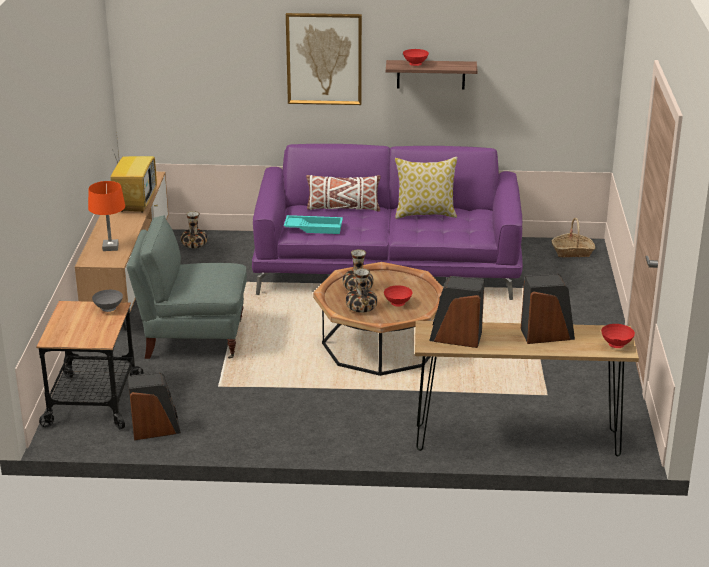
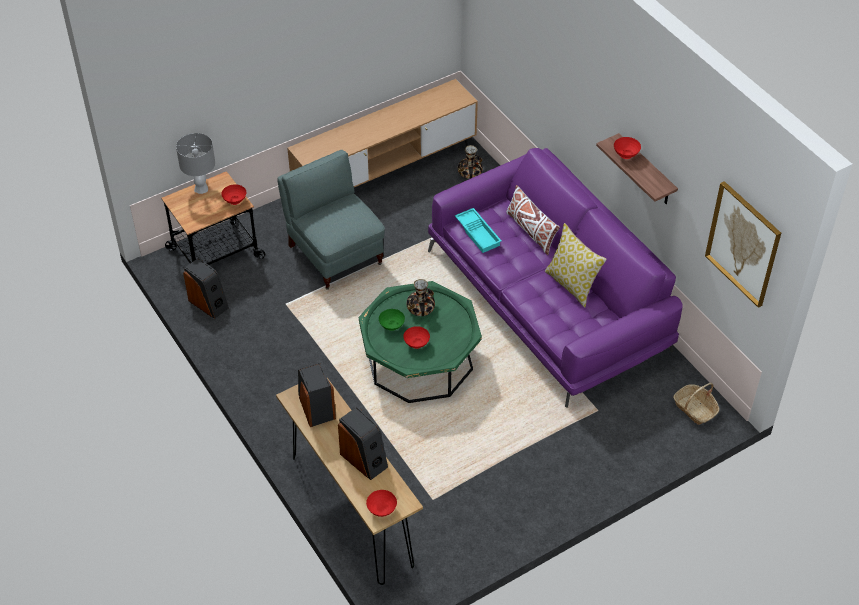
camera: 55 degrees right, 20 degrees up
(60, 320) = (201, 188): none -> grey table lamp
(109, 309) = (235, 201): grey bowl -> red bowl
(110, 247) = (329, 147): orange table lamp -> none
(135, 203) = (408, 118): television -> none
(324, 58) = (580, 97): picture -> picture (743, 244)
(361, 307) = (392, 326): vase -> green bowl
(380, 344) = (420, 361): brown coffee table -> green coffee table

